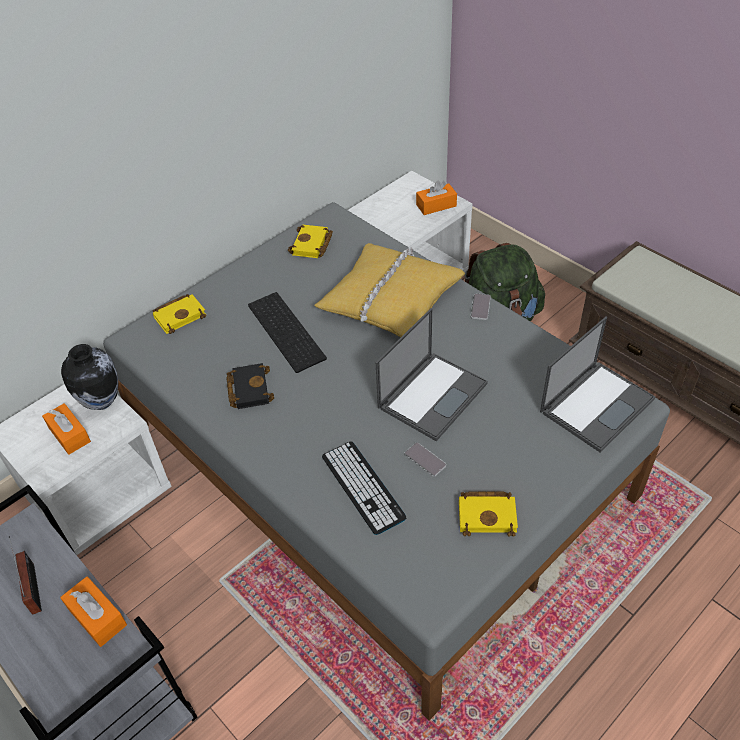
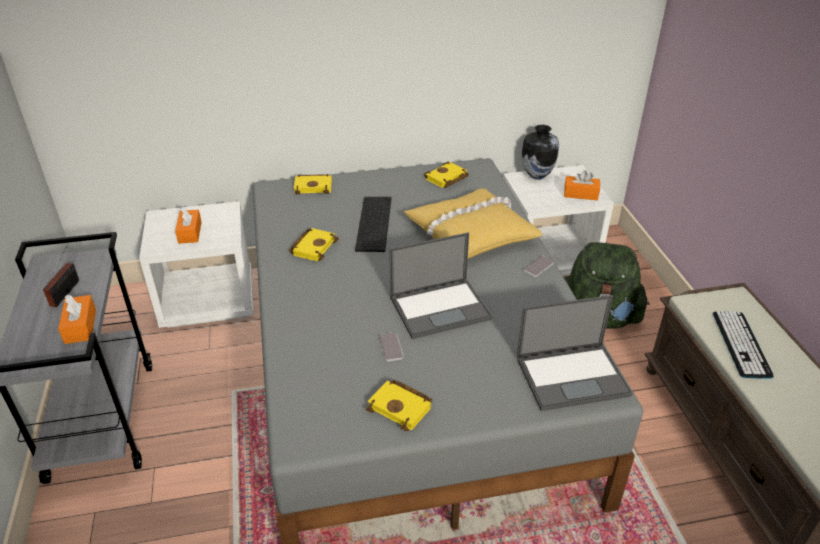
camera: 30 degrees right, 10 degrees down
(101, 401) = (226, 222): vase -> vase (537, 175)
(248, 388) = (313, 247): black book -> yellow book
(363, 487) = (328, 342): keyboard -> keyboard (741, 344)

